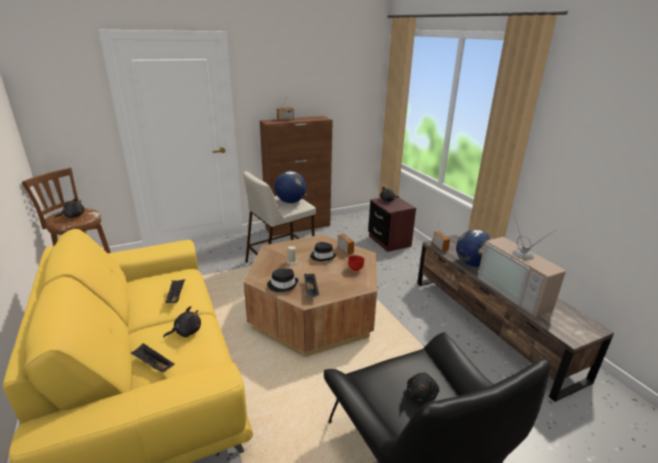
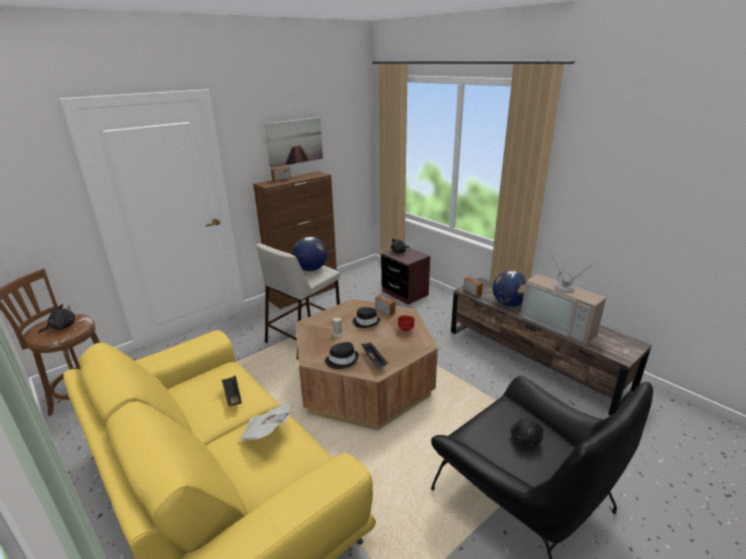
camera: 15 degrees left, 0 degrees up
(153, 364) = (251, 477): black tray -> none
(186, 332) = (267, 433): black plush toy -> newspaper
(303, 86) = (294, 141): none -> picture

